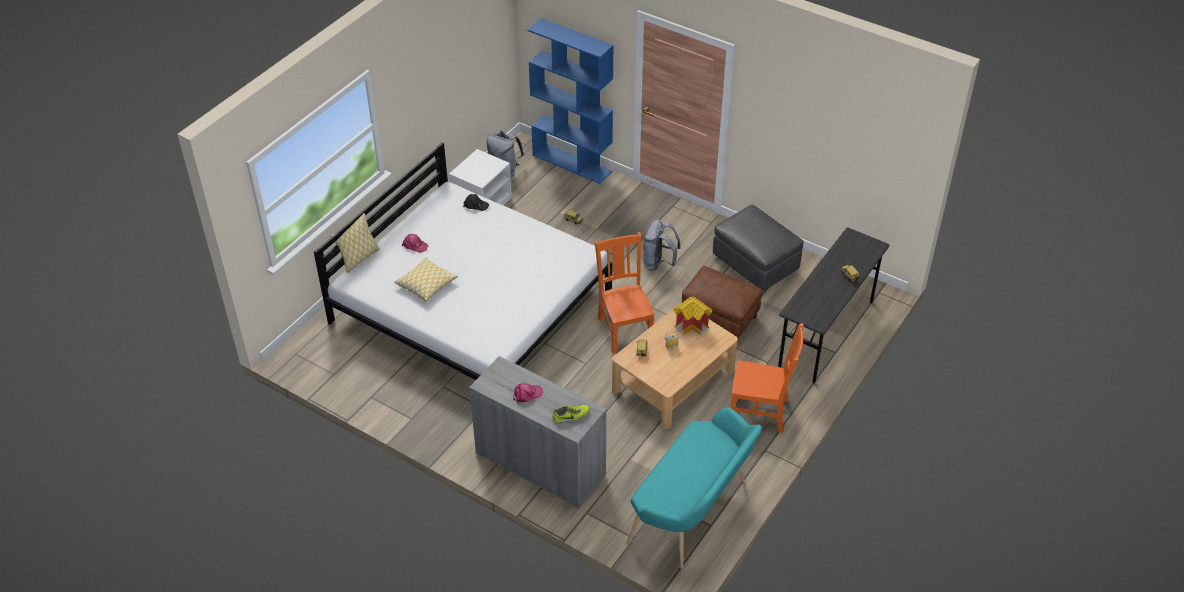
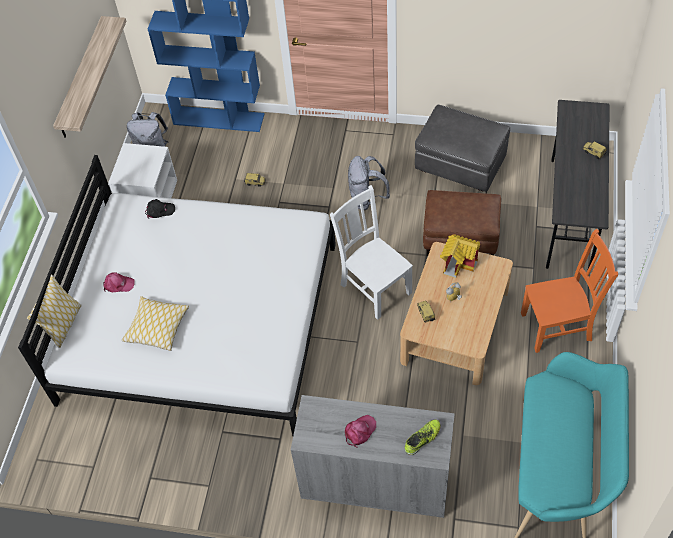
camera: 20 degrees left, 10 degrees up
(456, 80) = (81, 78): none -> shelf
(624, 329) = (374, 287): orange chair -> white chair

